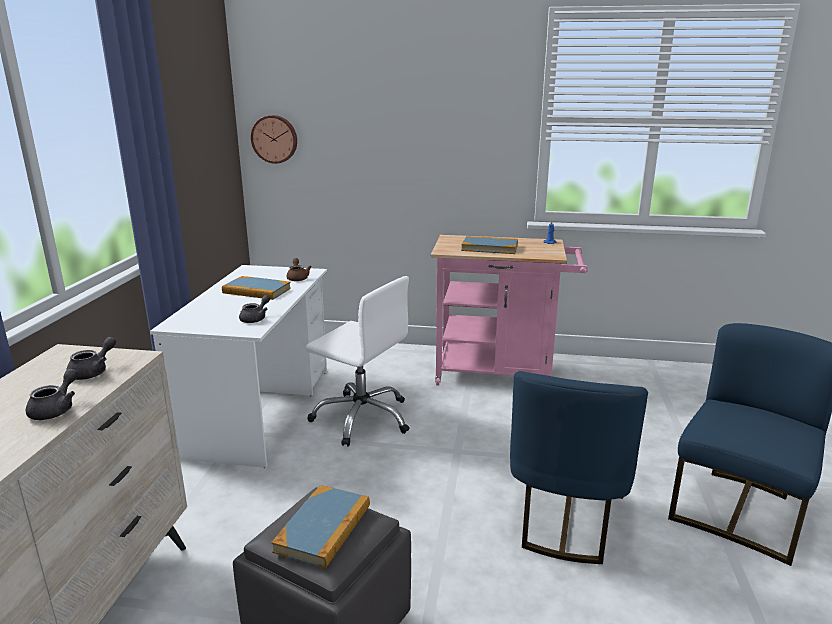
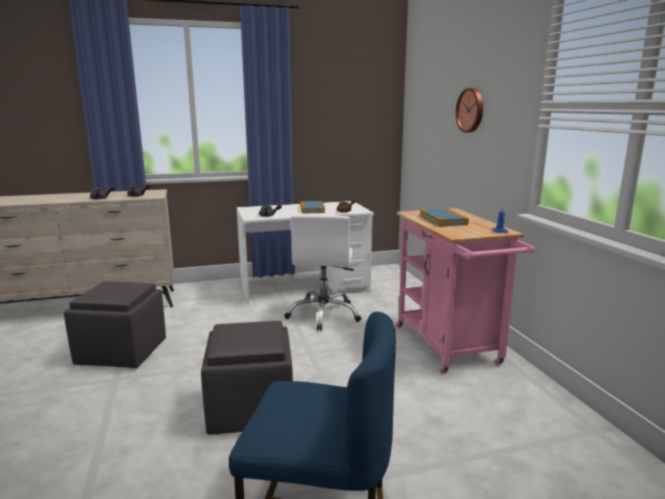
camera: 65 degrees right, 5 degrees down
(275, 139) = (413, 122): wall clock -> wall clock (471, 110)
(323, 528) = (112, 289): book -> none
(565, 519) = (250, 409): blue chair -> grey ottoman

